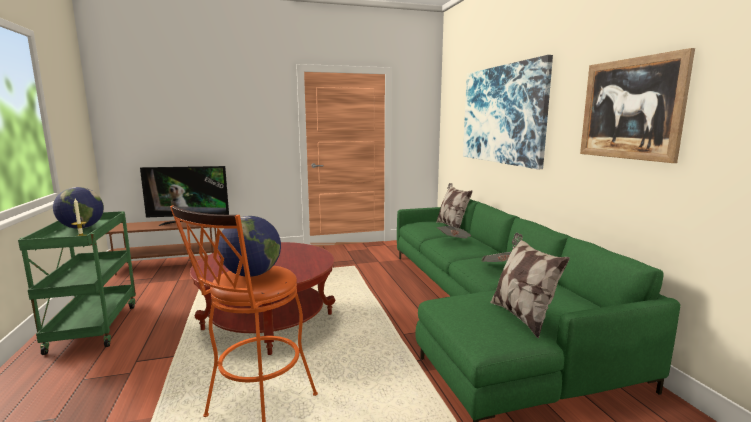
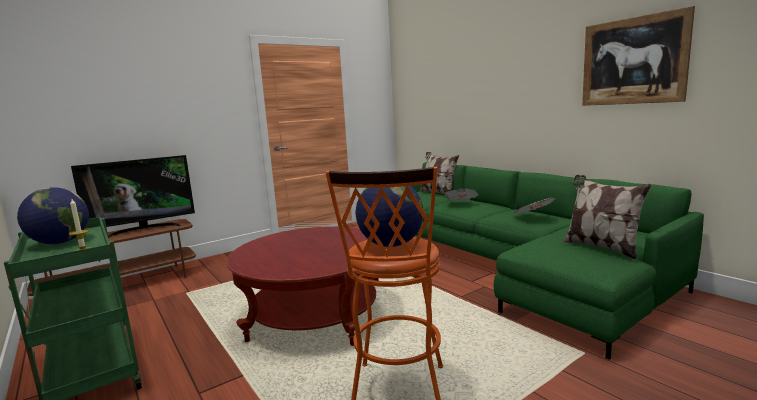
camera: 20 degrees left, 0 degrees up
(502, 115) = (480, 80): picture -> none

